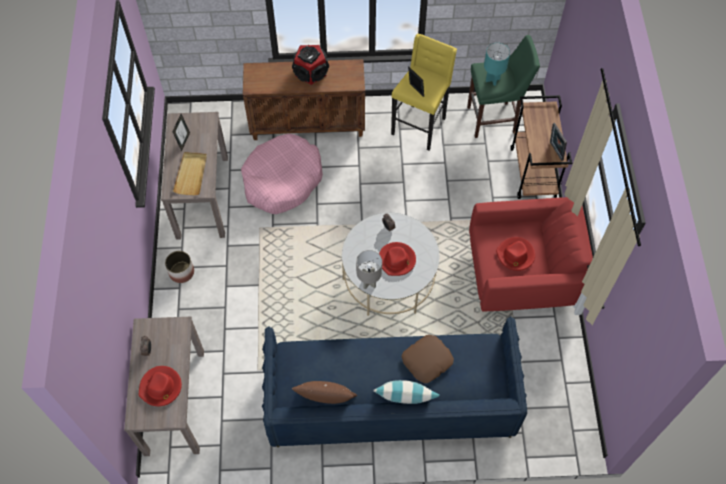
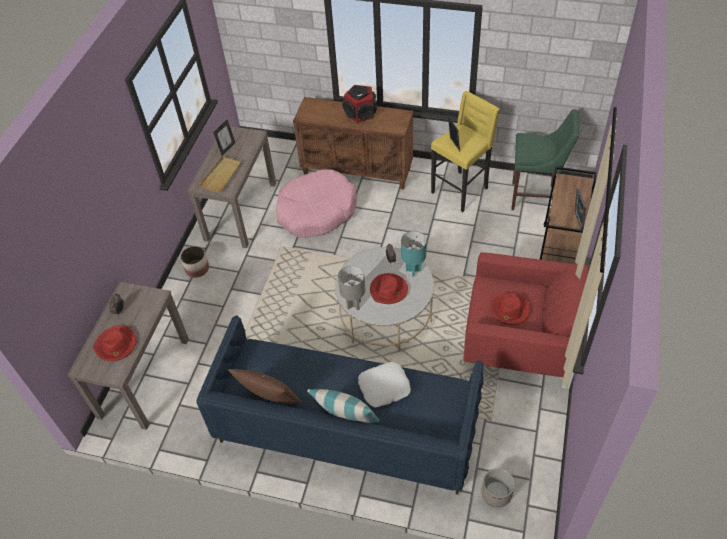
camera: 20 degrees right, 10 degrees down
(427, 361) = (384, 387): brown pillow -> white pillow
(492, 79) = (533, 148): turquoise table lamp -> turquoise table lamp (413, 270)
(543, 427) = (496, 493): none -> planter

